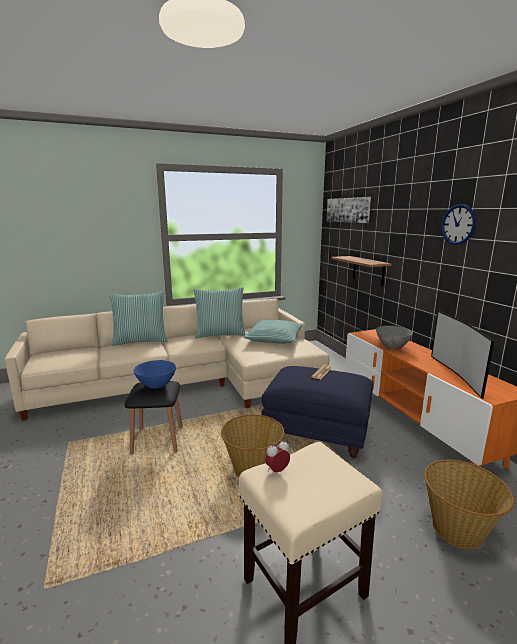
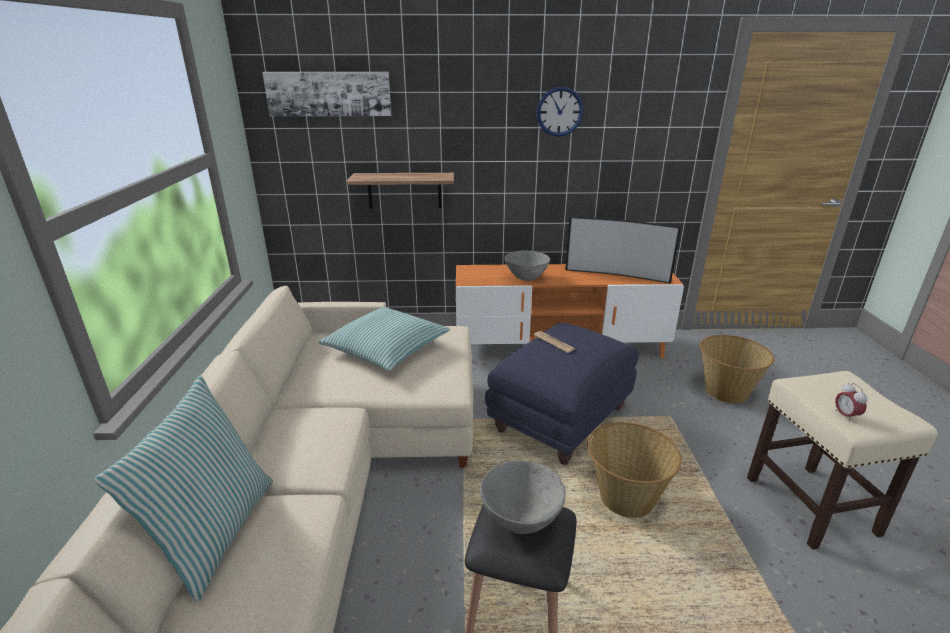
camera: 70 degrees left, 10 degrees up
(156, 386) = (521, 520): blue bowl -> grey bowl
(220, 334) = (301, 399): pillow -> none

